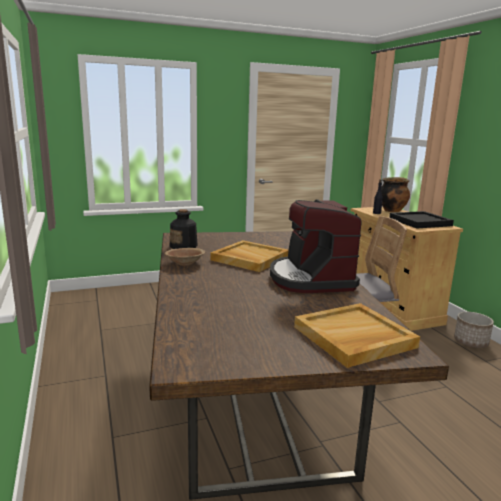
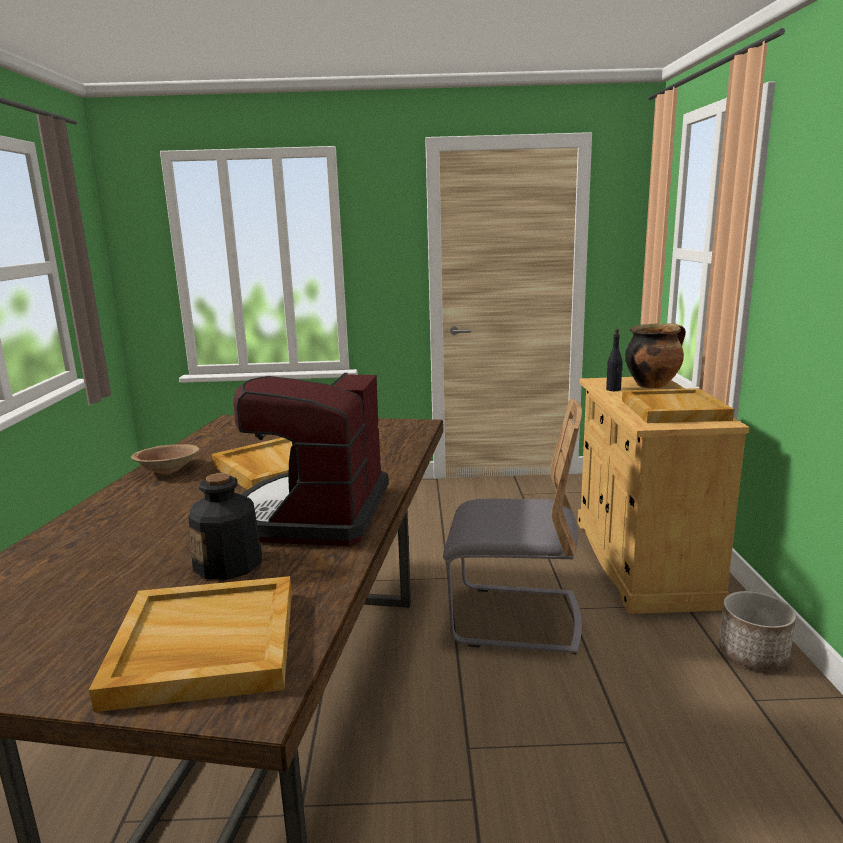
camera: 20 degrees right, 0 degrees up
(184, 247) = (211, 440): bottle -> bottle (229, 564)
(419, 222) = (672, 410): black tray -> beige tray

